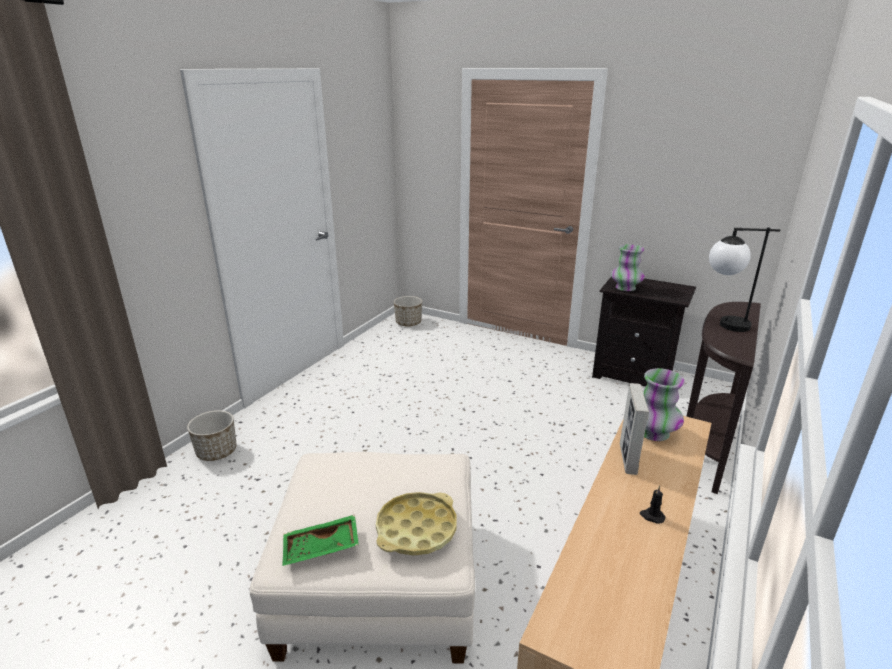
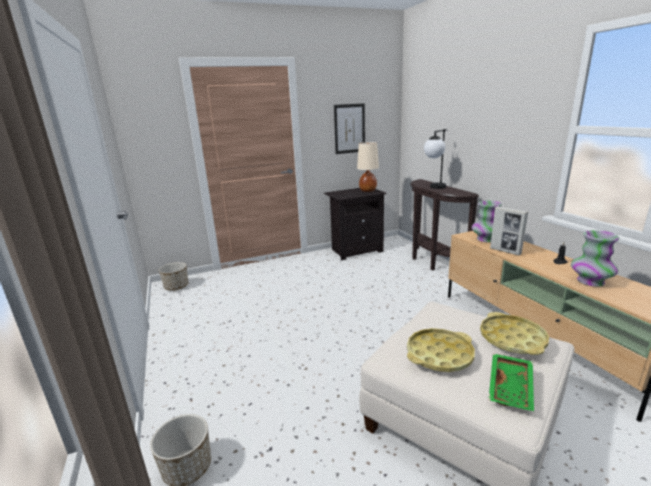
camera: 50 degrees left, 5 degrees down
(342, 487) = (439, 355): none -> yellow tray
(625, 288) = (346, 195): vase -> vase (590, 281)
(670, 292) = (367, 191): none -> beige table lamp
(681, 186) = (349, 128): none -> picture

